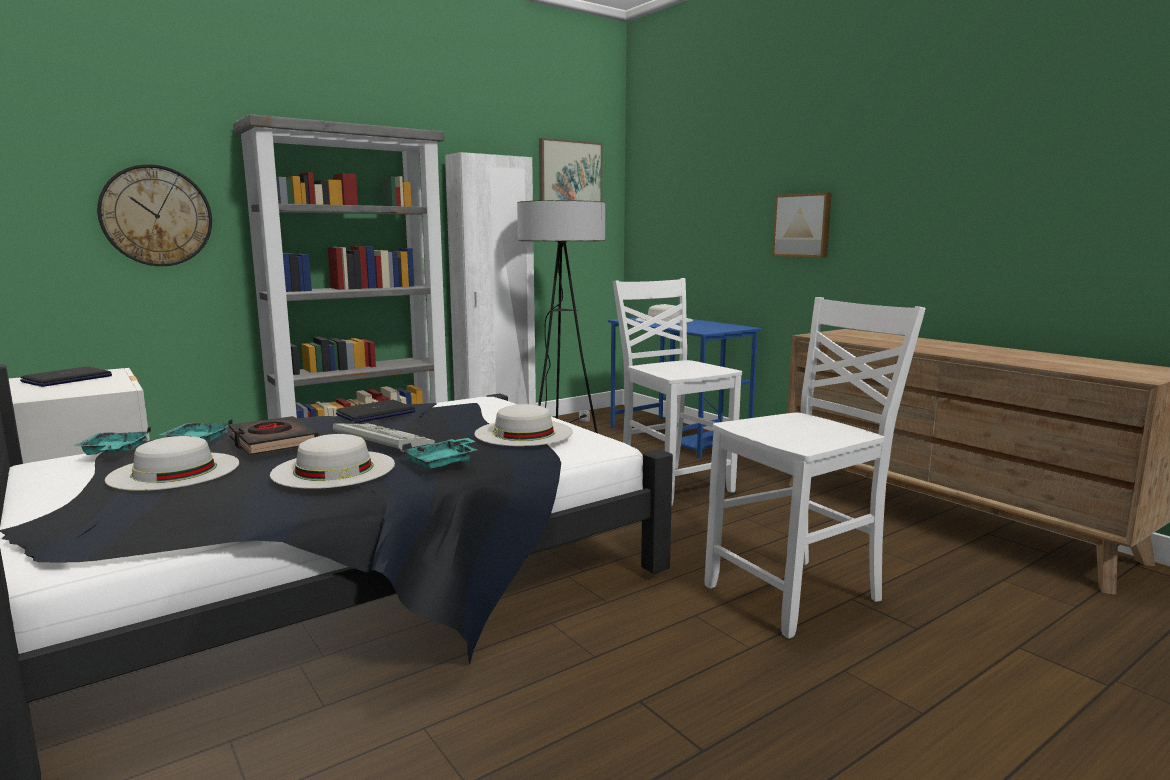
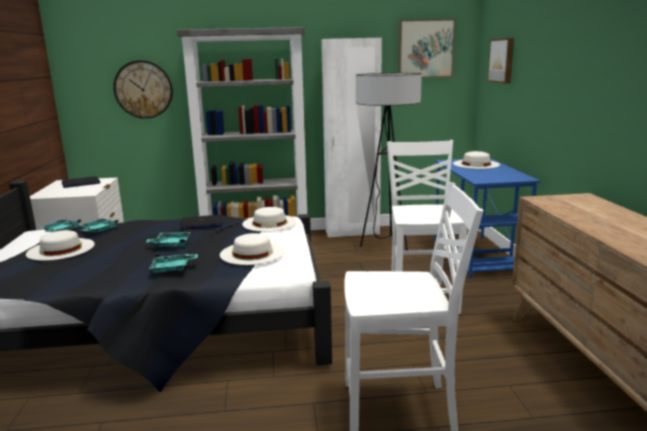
camera: 30 degrees right, 5 degrees up
(273, 442) = (122, 237): black book -> none
(334, 469) = (117, 262): white hat -> white hat (269, 223)
(380, 439) = (171, 244): keyboard -> turquoise tray
(803, 225) = (572, 97): picture -> picture (502, 60)

